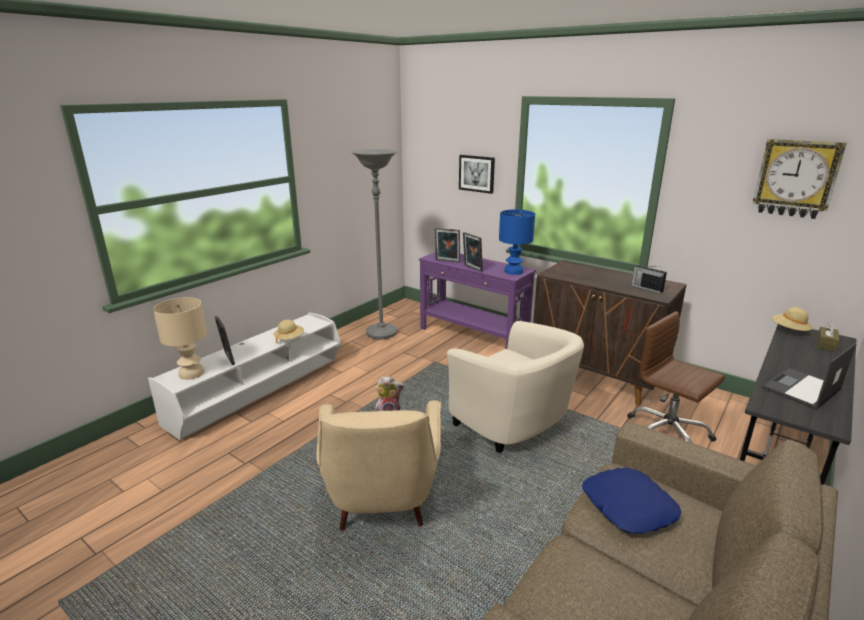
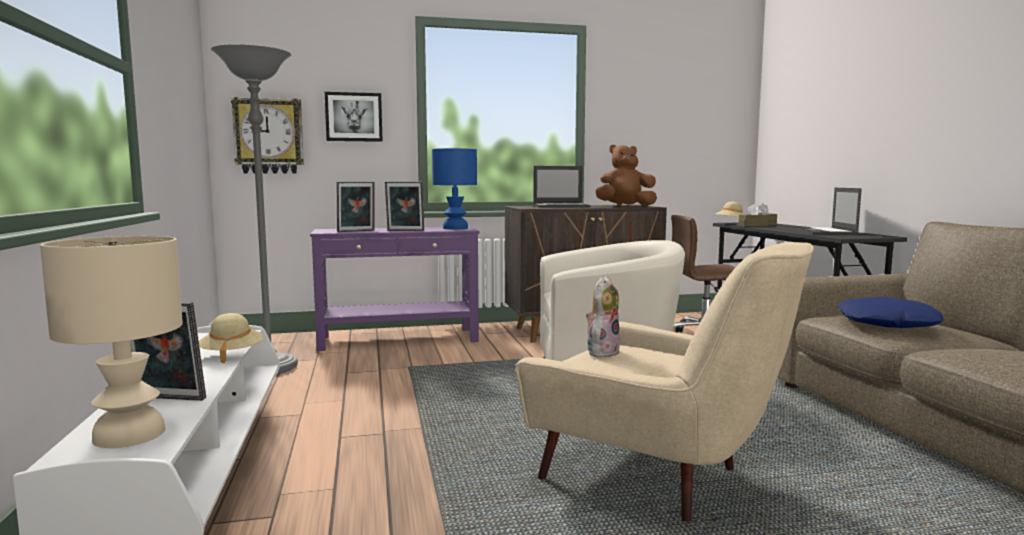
camera: 50 degrees left, 15 degrees down
(589, 275) = (561, 206): none -> laptop
(646, 288) = (625, 206): radio -> brown plush toy
(792, 344) = (753, 225): none -> brown tissue box
(796, 178) = (690, 97): wall clock -> wall clock (269, 136)

